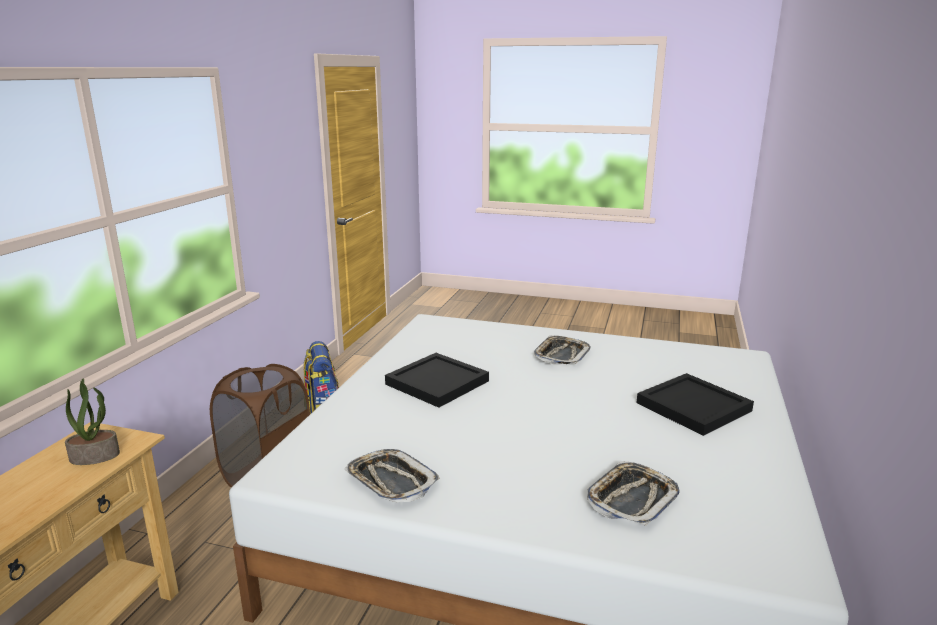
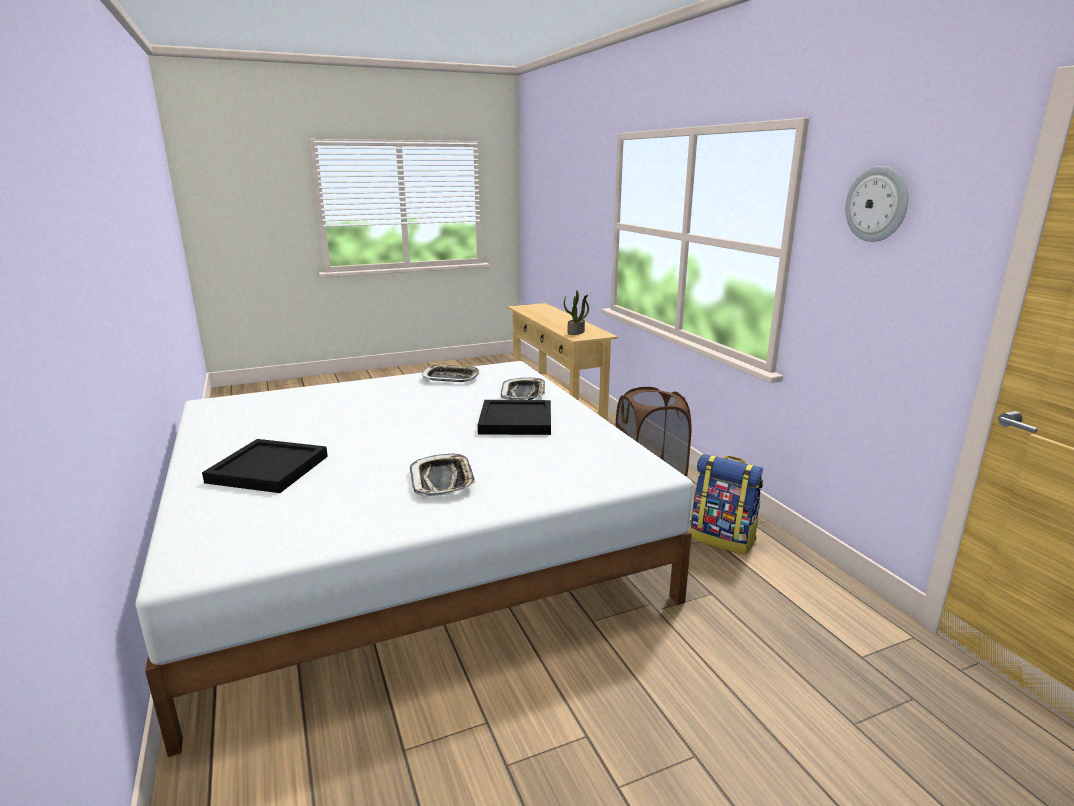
camera: 140 degrees right, 0 degrees up
(273, 131) = (877, 204): none -> wall clock
(631, 499) = (306, 404): tray -> tray (524, 394)

